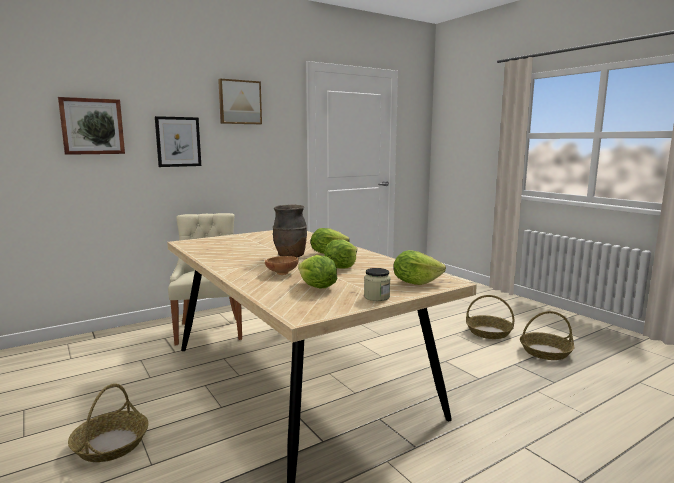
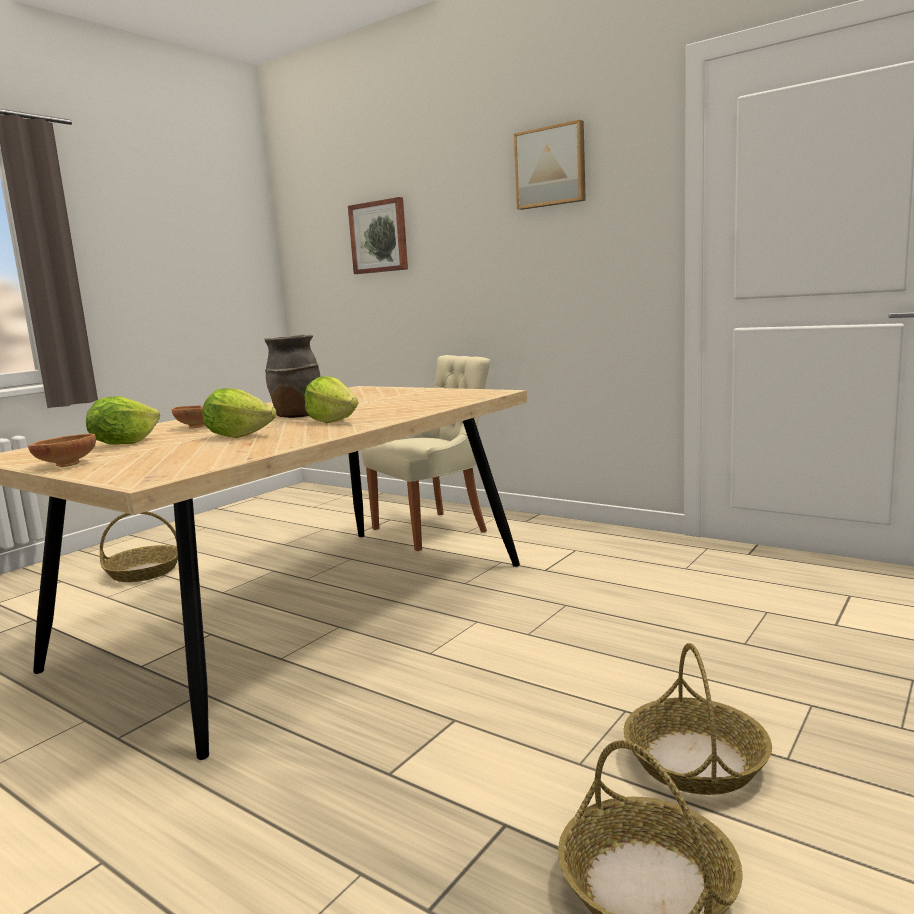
camera: 70 degrees right, 0 degrees up
(178, 142) = (465, 247): picture -> none
(376, 297) = (66, 464): jar -> brown bowl
(415, 282) = (143, 468): lettuce -> none

